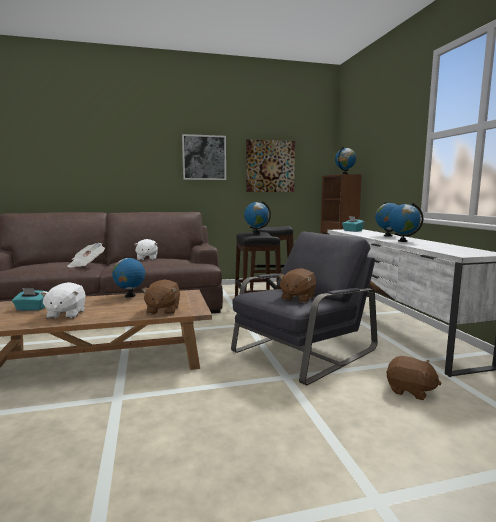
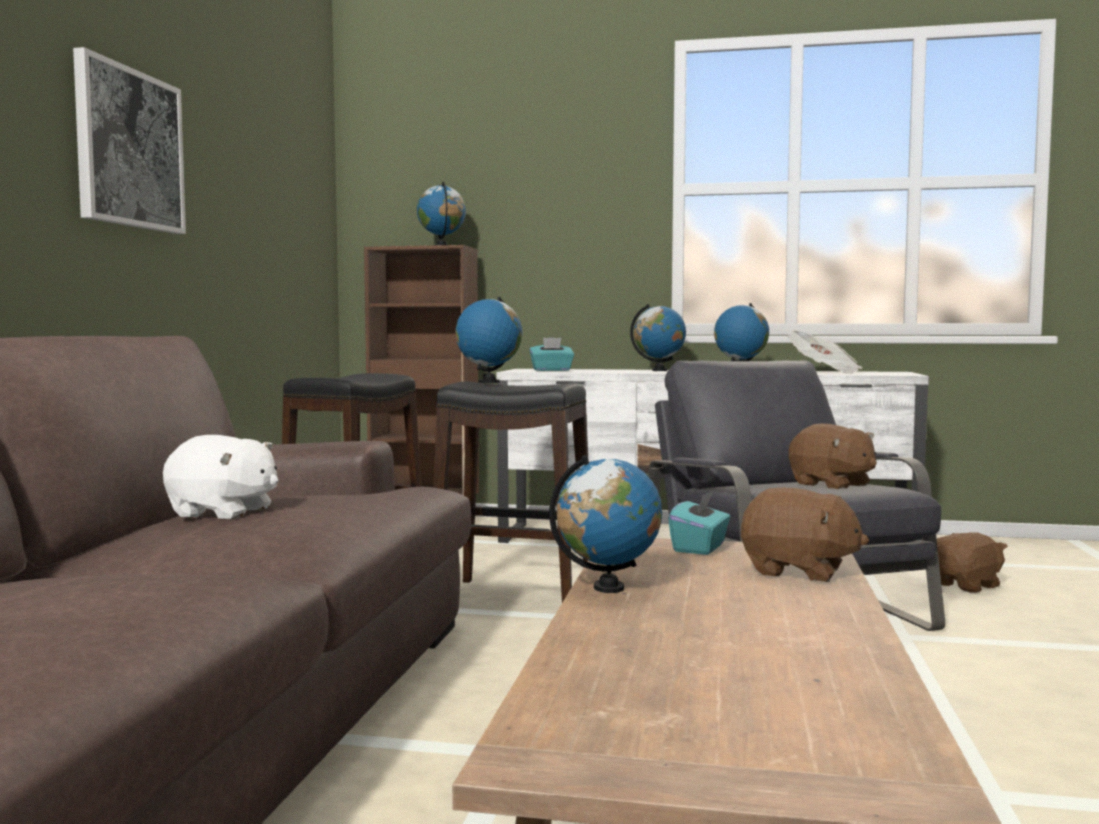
camera: 65 degrees left, 5 degrees down
(31, 309) = (669, 704): turquoise tissue box -> turquoise tissue box (700, 548)
(66, 314) = (785, 657): white plush toy -> none
(86, 264) = (189, 565): newspaper -> newspaper (824, 372)
(270, 166) = (252, 207): picture -> none

